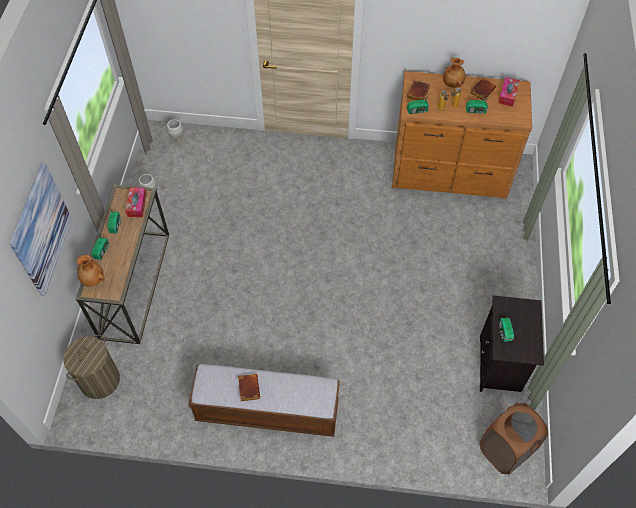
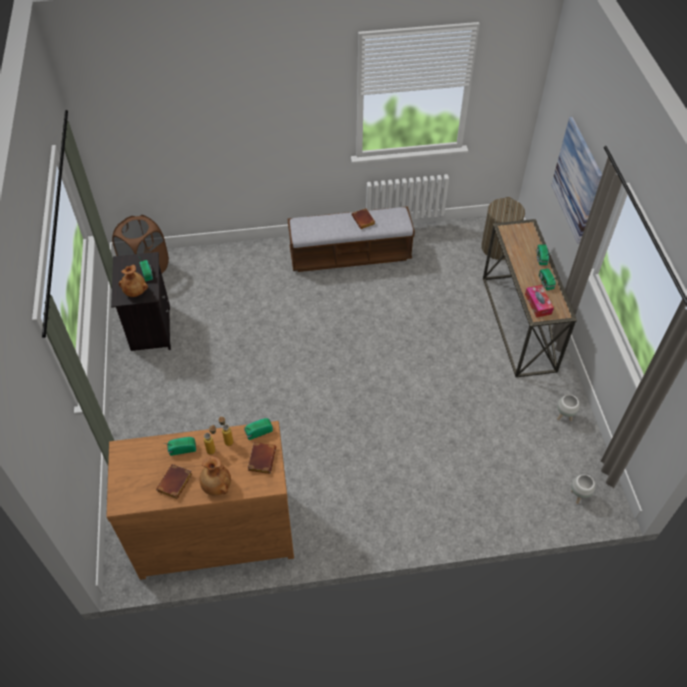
camera: 165 degrees right, 5 degrees down
(92, 280) = (531, 235): brown vase -> brown vase (135, 291)
(508, 95) = (139, 484): tissue box -> none

